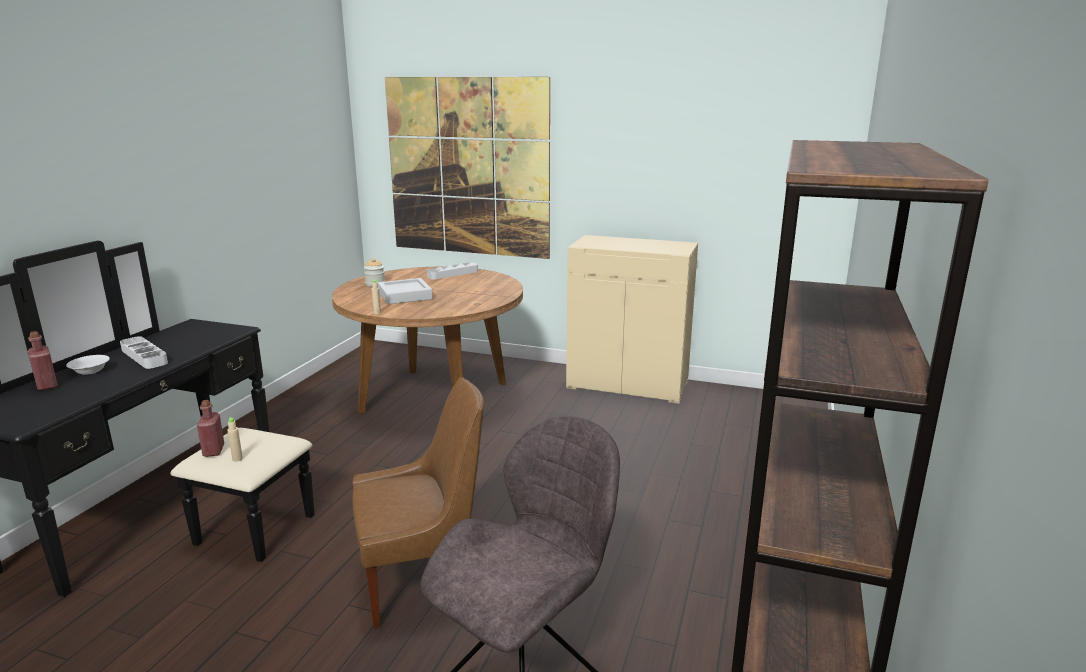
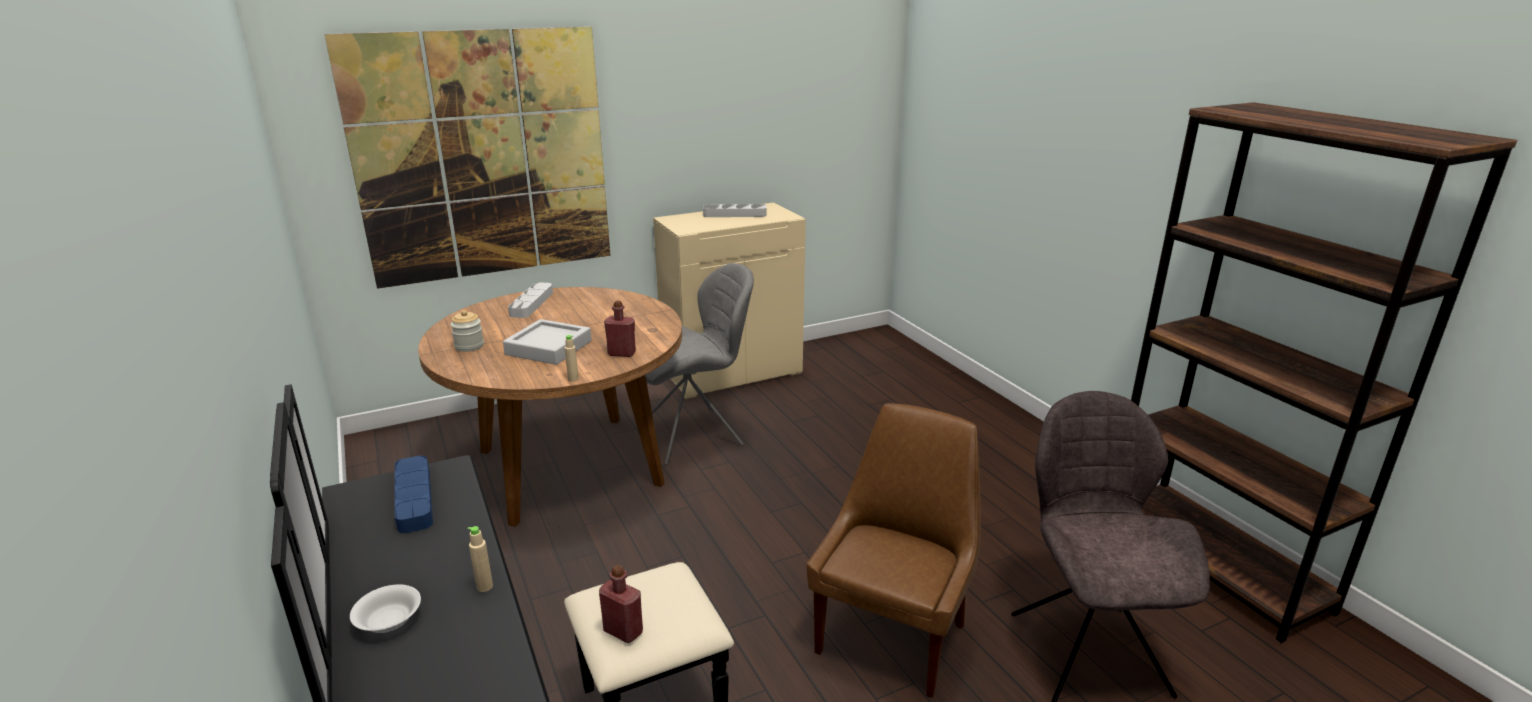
camera: 45 degrees left, 5 degrees up
(47, 385) = (379, 673): red bottle -> red bottle (621, 353)
(144, 356) = (415, 562): grey tray -> grey tray (734, 214)
(201, 335) = (414, 498): none -> blue tray
(237, 459) = (673, 621): beige bottle -> beige bottle (485, 587)
(531, 410) = (694, 435): none -> grey chair

